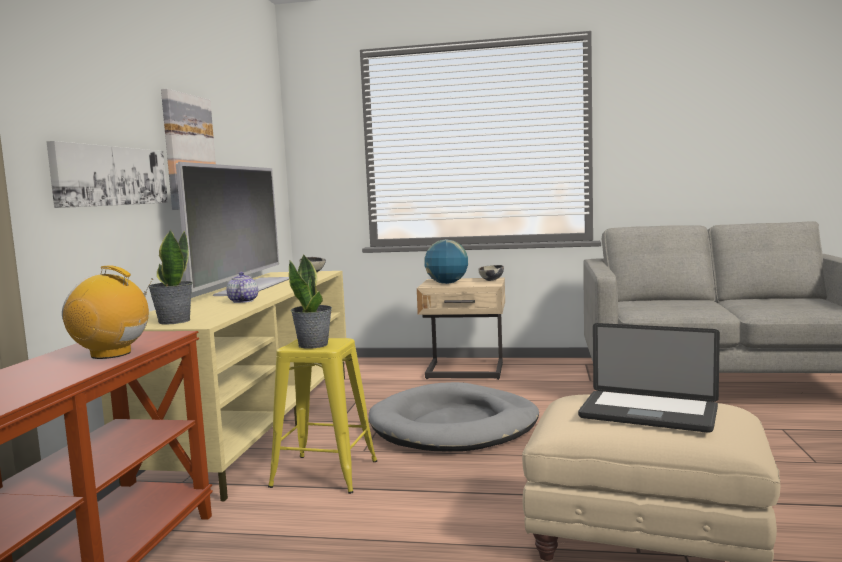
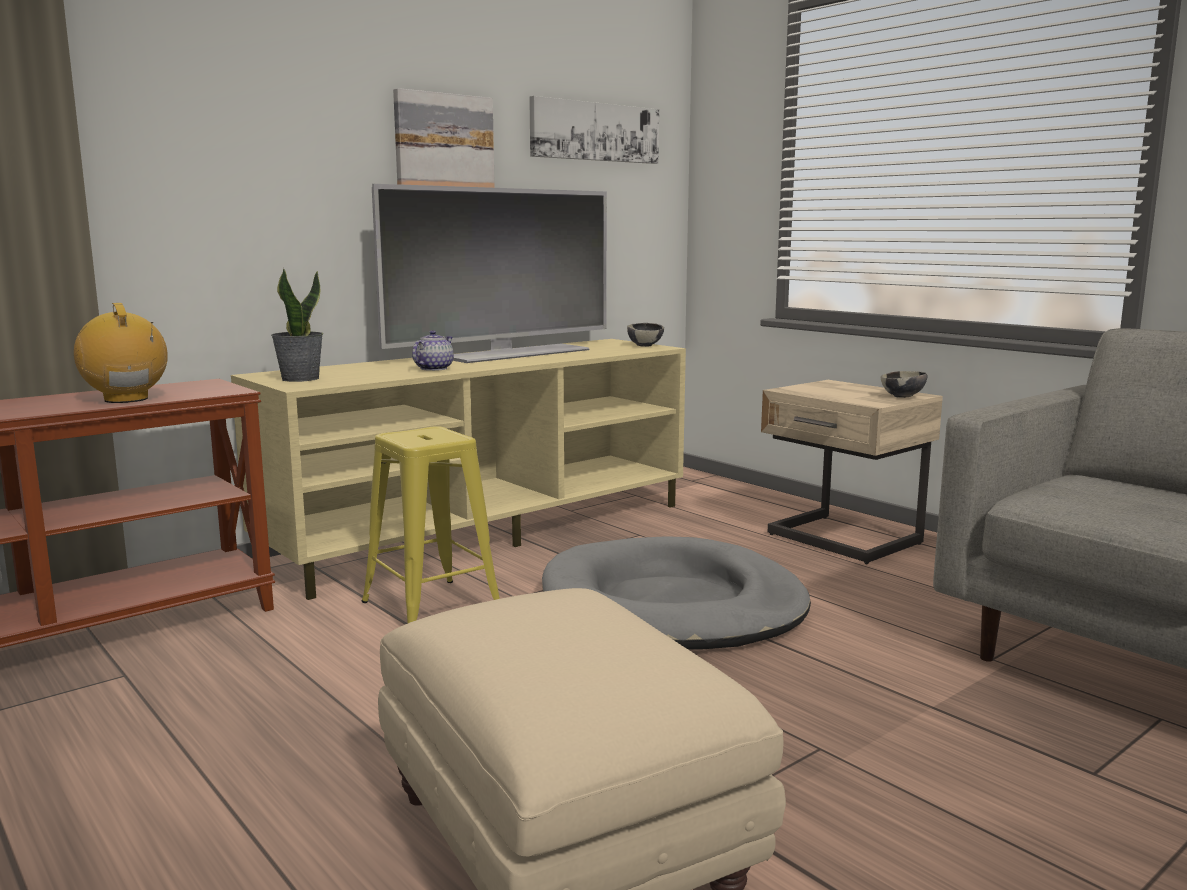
camera: 40 degrees right, 5 degrees up
(111, 176) = (286, 200): picture -> picture (595, 132)
(313, 345) = (417, 437): potted plant -> none
(447, 283) = (823, 390): globe -> none
(648, 413) = (542, 641): laptop -> none

